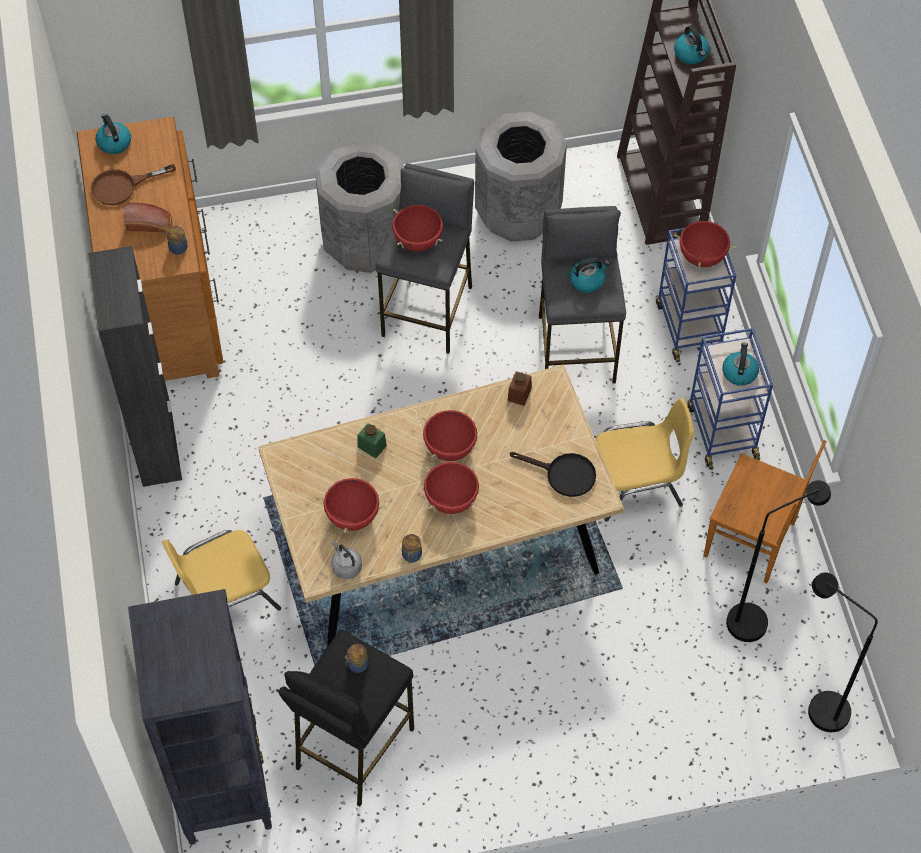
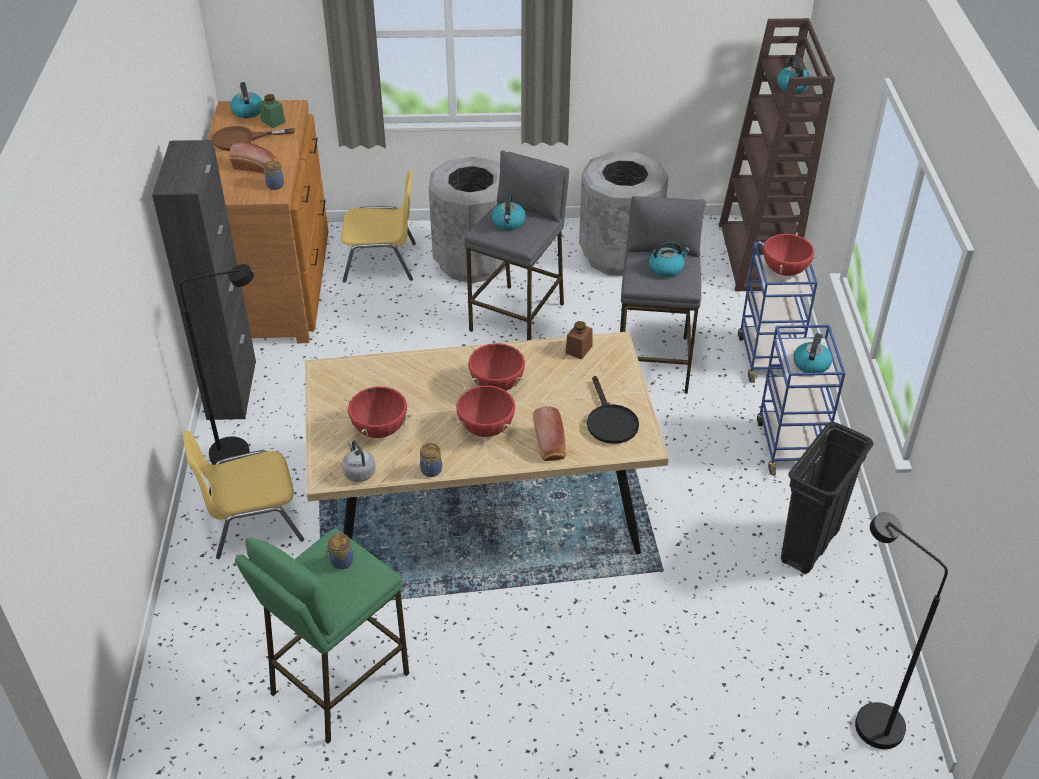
camera: 10 degrees right, 15 degrees down
(224, 786) = (188, 699): black bookcase -> none
(353, 748) = (338, 683): black stool -> green stool
(372, 446) = (418, 373): green jar -> green jar (273, 121)
(418, 241) = (509, 223): red cooking pot -> kettle
(513, 509) = (550, 444): none -> bread
(563, 475) = (609, 421): black frying pan -> black frying pan turned 45 degrees clockwise
(637, 482) = (695, 478): yellow chair -> yellow chair (381, 262)
(752, 541) = (809, 546): brown chair -> black trash can
(756, 617) = (805, 619): black floor lamp -> black floor lamp (241, 451)

